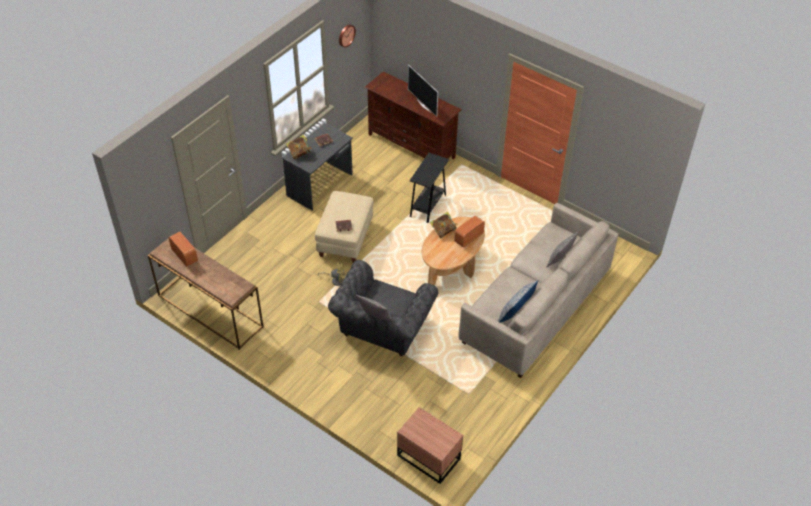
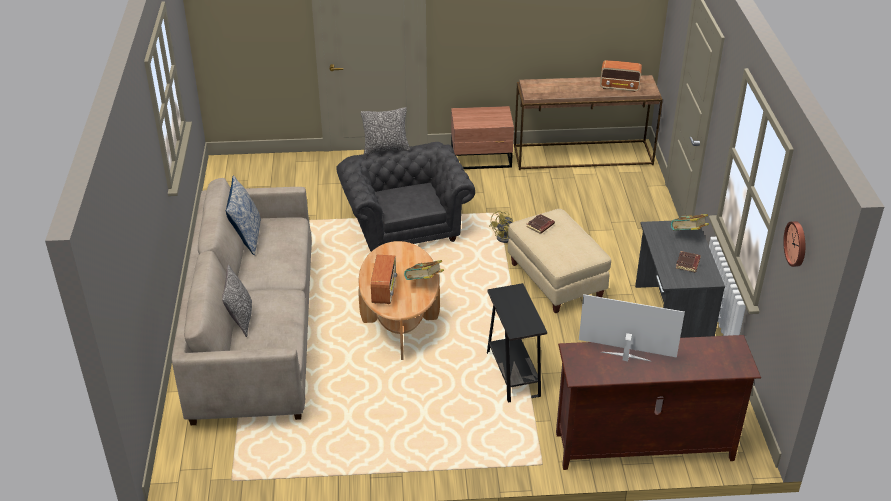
camera: 140 degrees right, 10 degrees down
(428, 456) = (254, 167): brown nightstand -> brown nightstand (482, 159)

